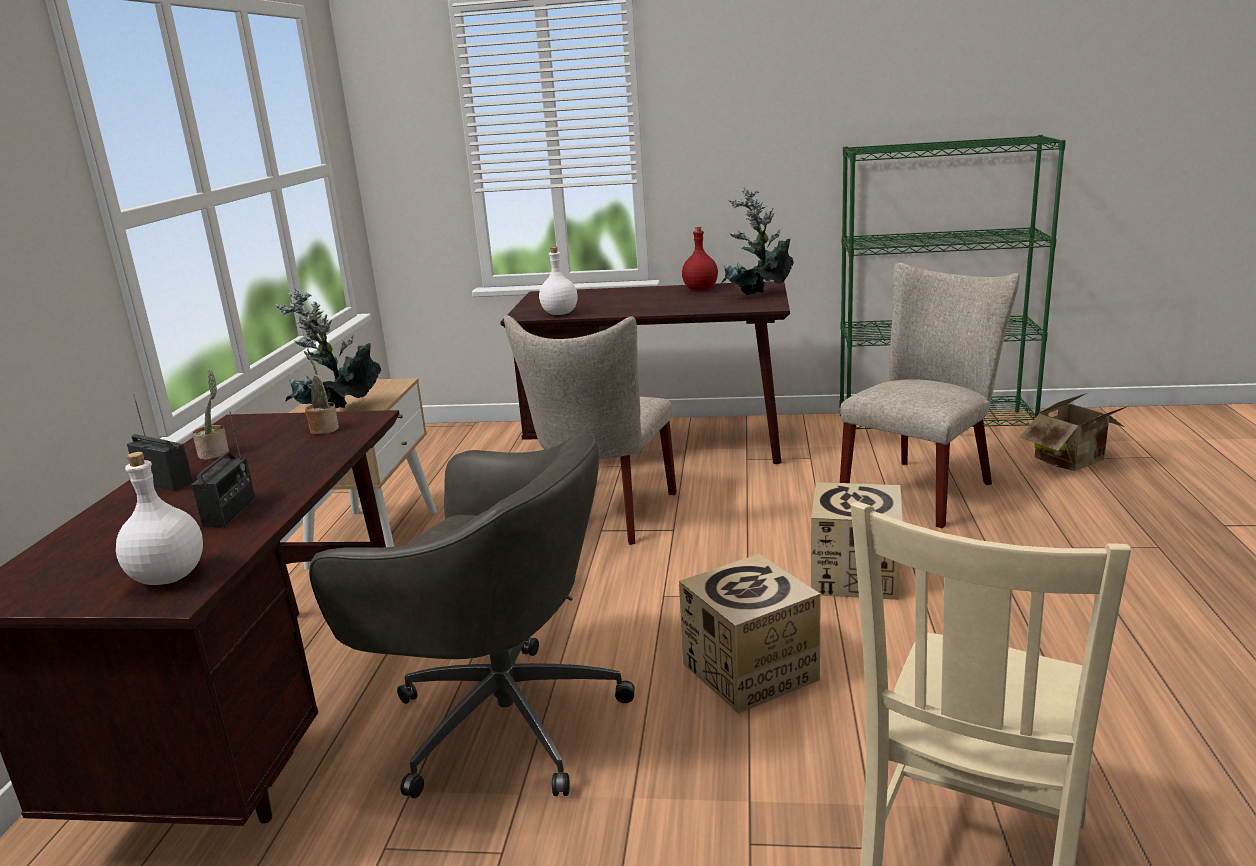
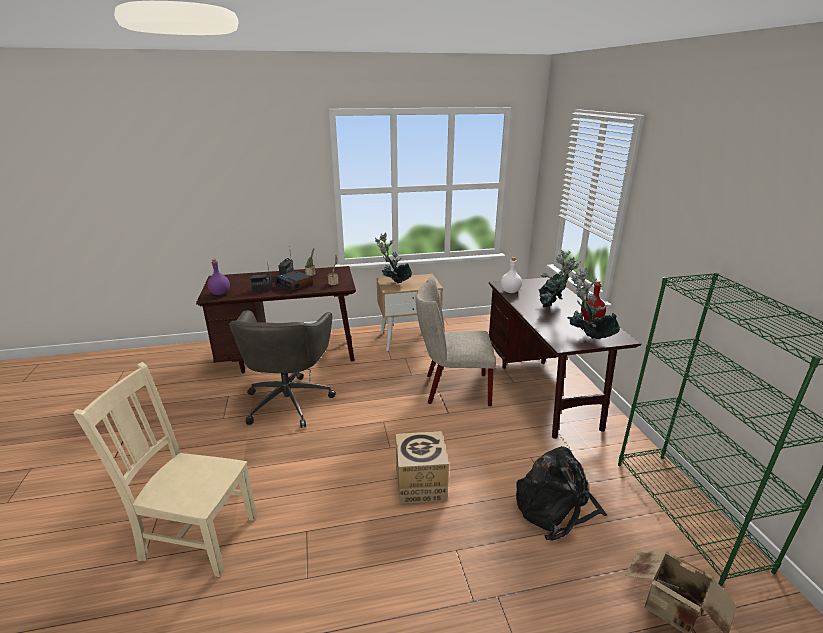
camera: 70 degrees right, 5 degrees up
(167, 577) = (220, 293): white bottle -> purple bottle
(267, 471) = (294, 285): none -> alarm clock
(646, 301) = (551, 308): none -> potted plant
(750, 672) = (325, 457): cardboard box -> none
(923, 488) = (555, 509): beige chair -> black backpack

